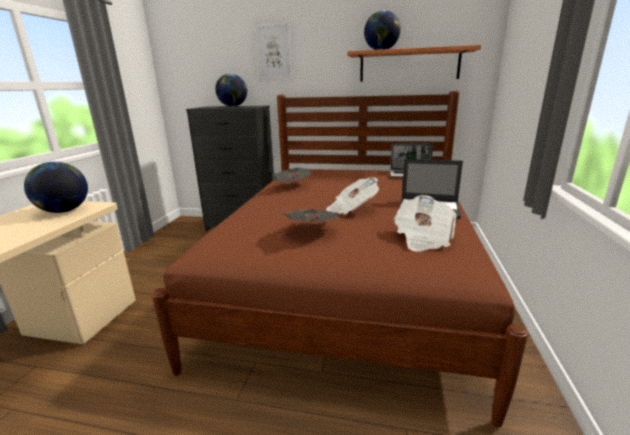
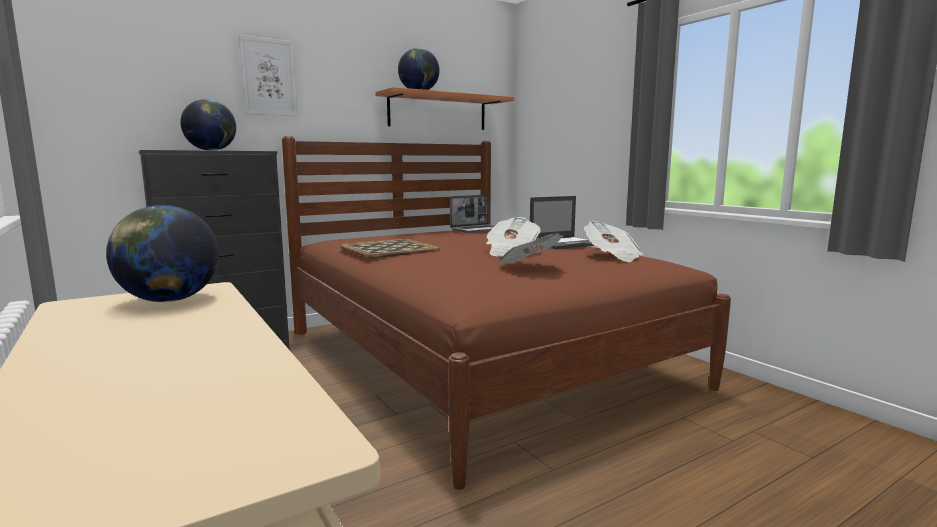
camera: 45 degrees left, 10 degrees down
(292, 186) = (388, 249): newspaper -> tray

